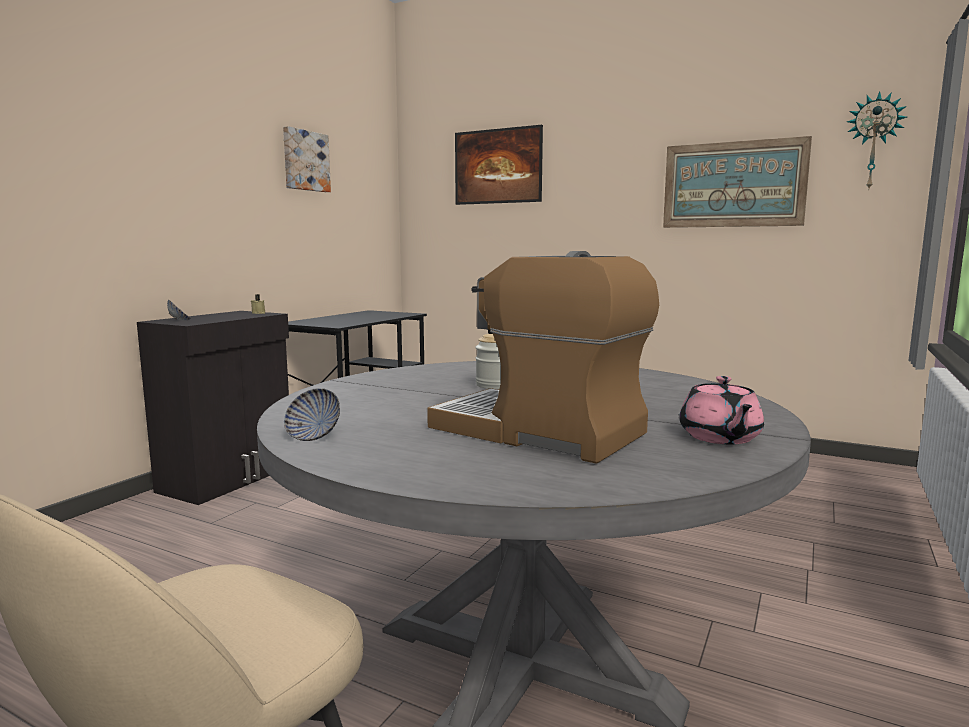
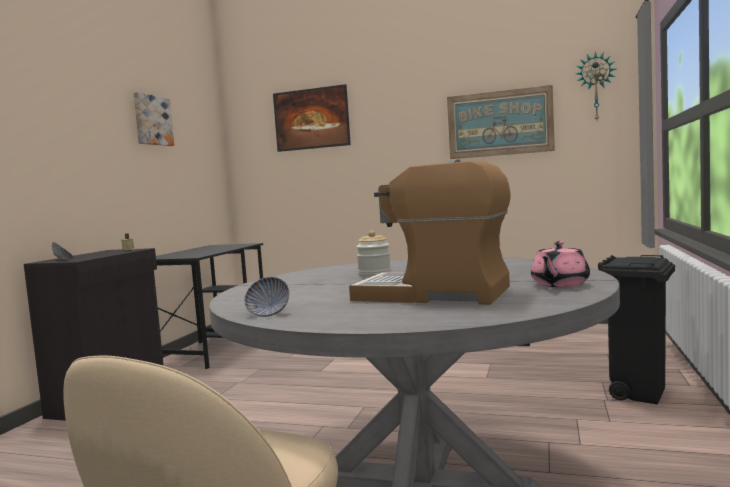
camera: 10 degrees left, 5 degrees down
(720, 438) = (559, 285): pink teapot -> pink teapot turned 45 degrees clockwise
(859, 568) = (639, 393): none -> black trash can

